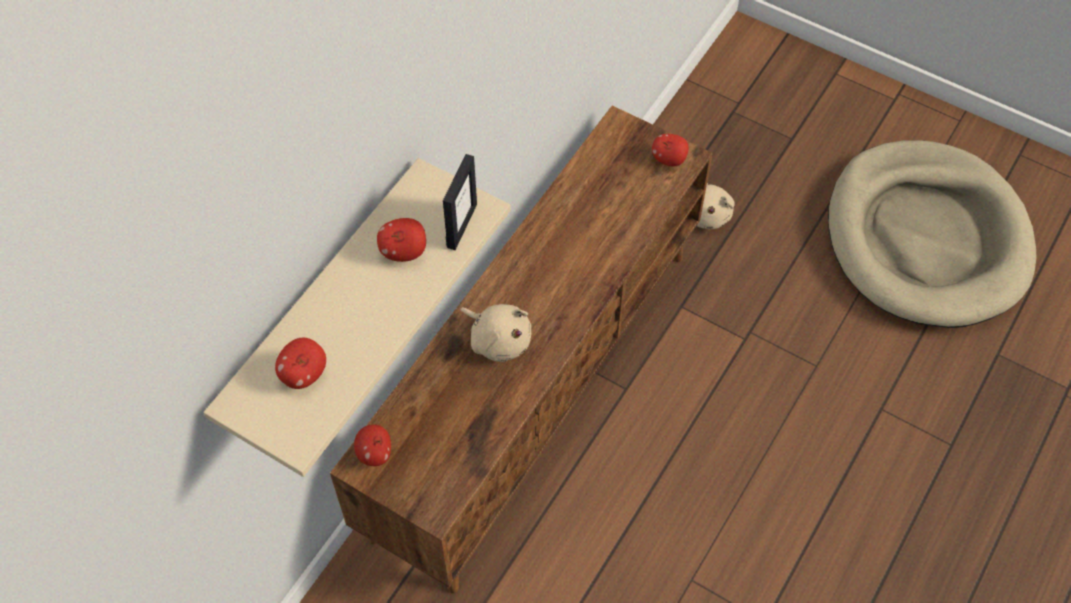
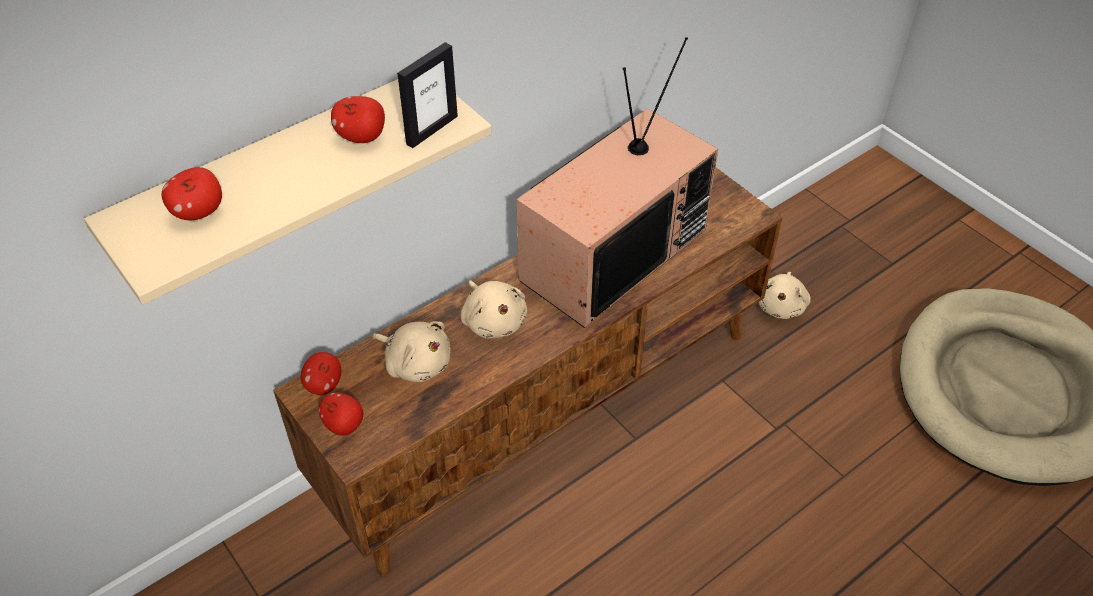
camera: 20 degrees right, 10 degrees down
(448, 404) = (416, 363): none -> beige plush toy
(575, 235) = (612, 251): none -> television
(669, 159) = (735, 212): apple -> apple (344, 425)

